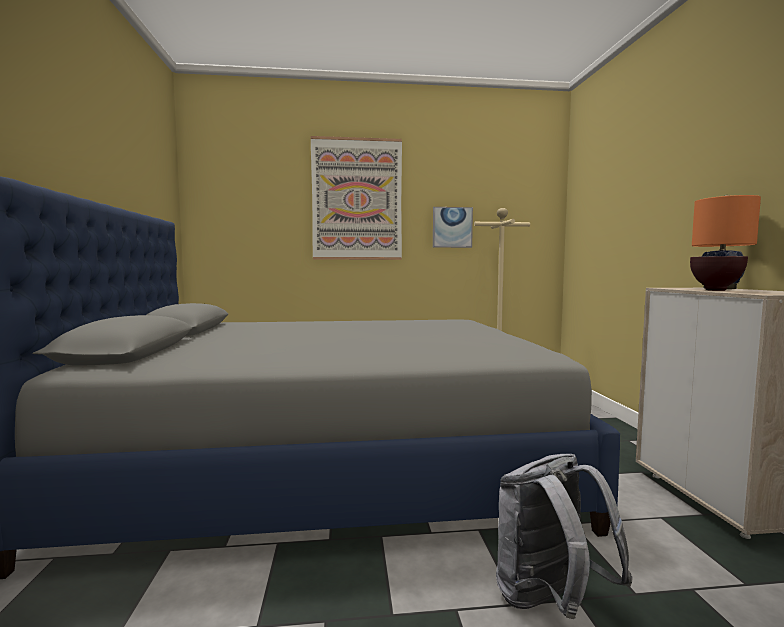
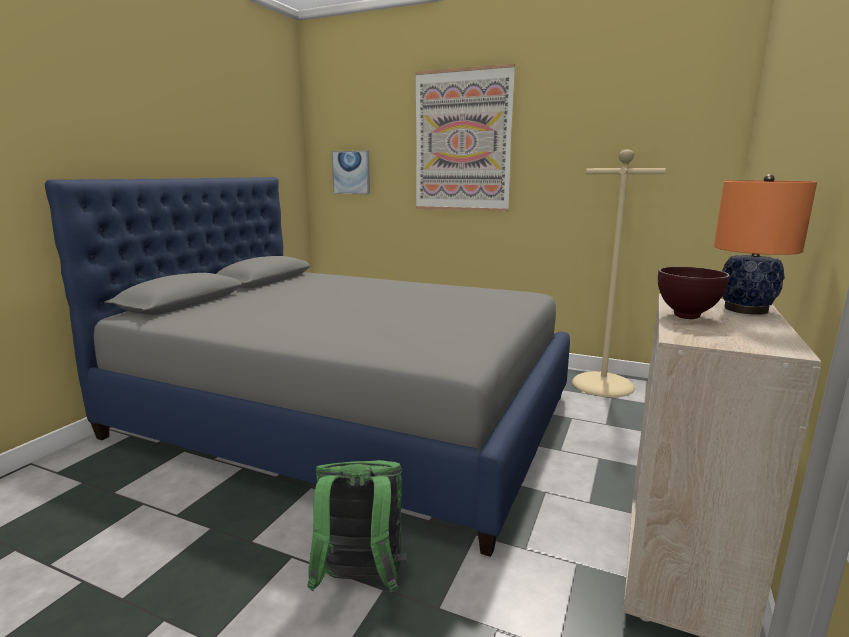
camera: 30 degrees right, 10 degrees up
(452, 227) = (573, 172): picture -> picture (351, 172)
(549, 602) = (360, 581): grey backpack -> green backpack

